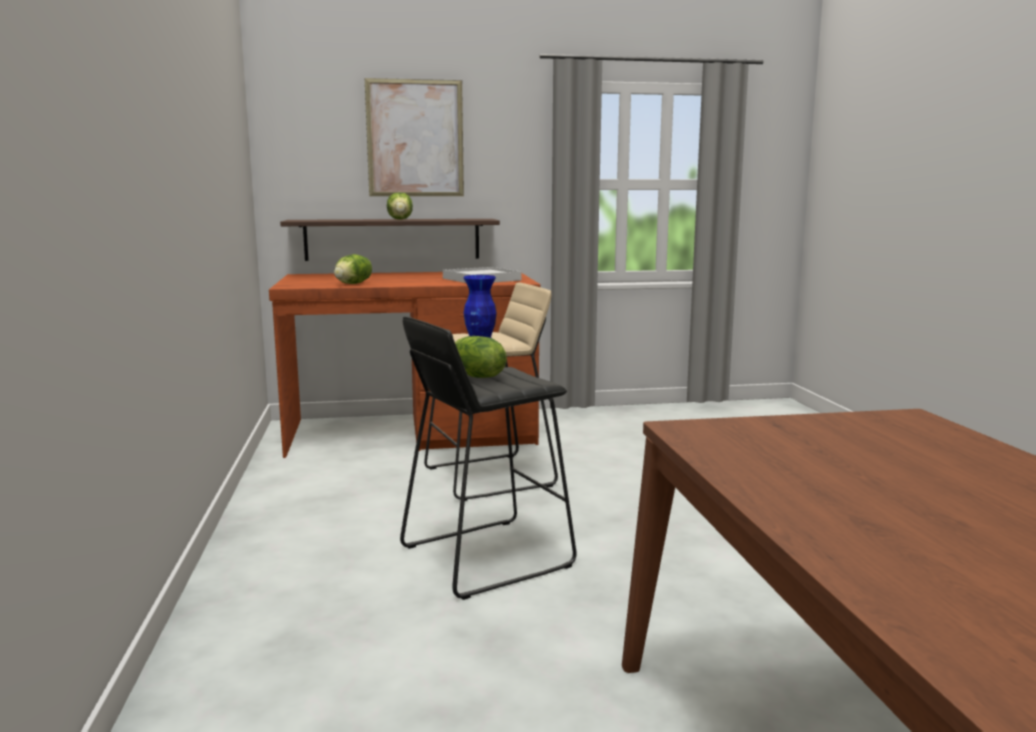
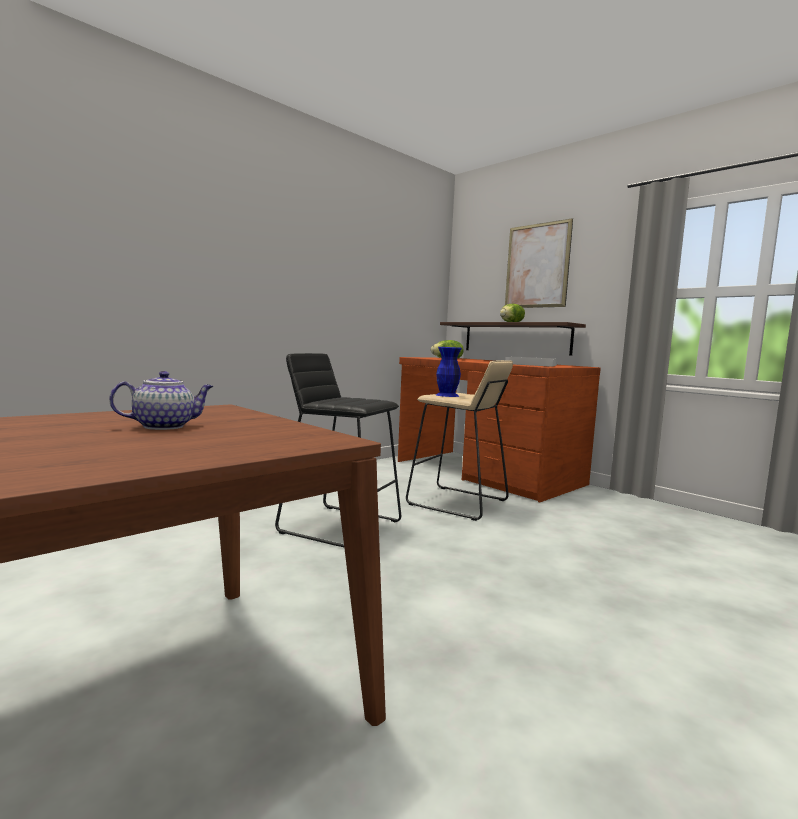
camera: 55 degrees right, 5 degrees down
(475, 376) = (350, 398): lettuce -> none
(838, 456) = (165, 426): none -> teapot

